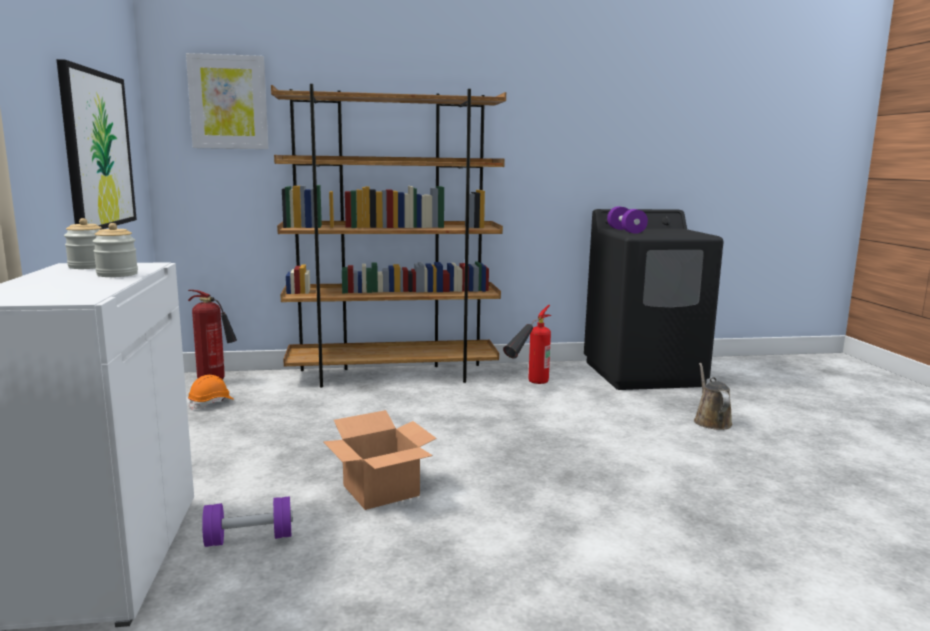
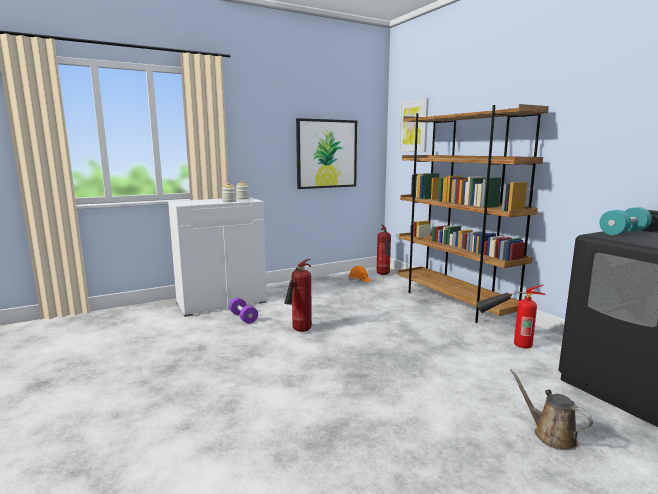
camera: 70 degrees right, 0 degrees up
(381, 490) = (300, 331): cardboard box -> fire extinguisher
(626, 231) = (623, 232): purple dumbbell -> turquoise dumbbell
(711, 421) = (550, 435): brown watering can -> brown watering can turned 105 degrees counterclockwise

